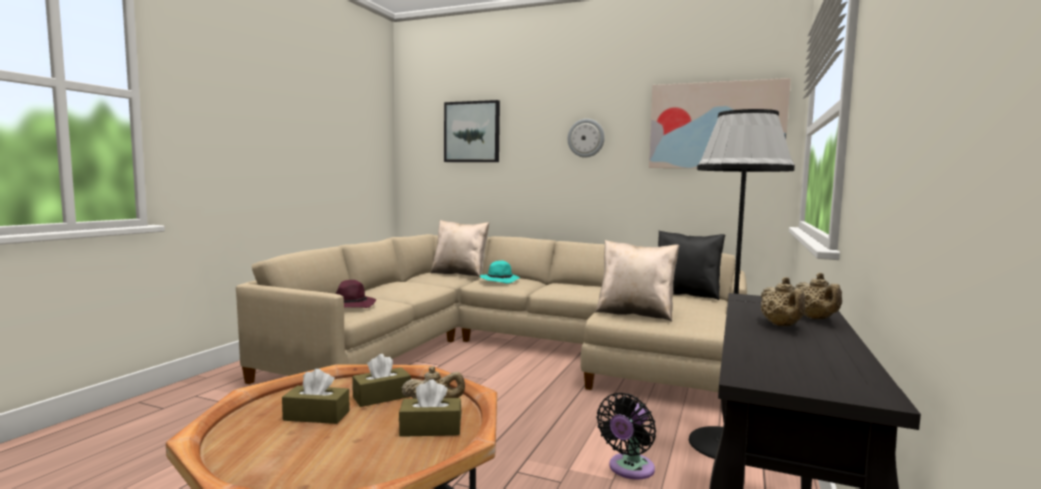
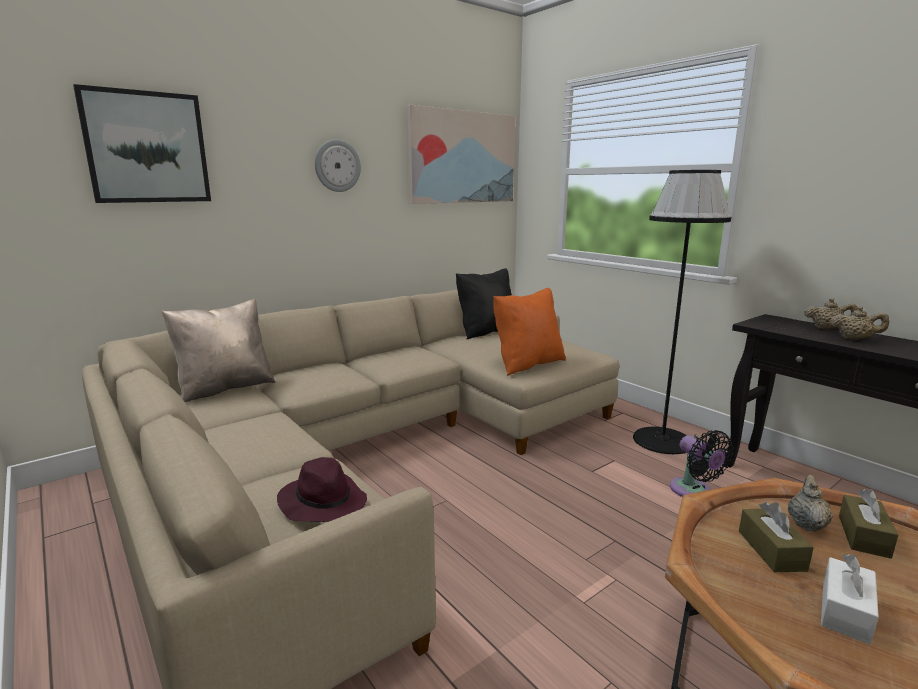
camera: 60 degrees left, 10 degrees up
(316, 415) = (845, 611): brown tissue box -> white tissue box
(500, 280) = (314, 377): turquoise hat -> none
(635, 314) = (527, 364): beige pillow -> orange pillow

